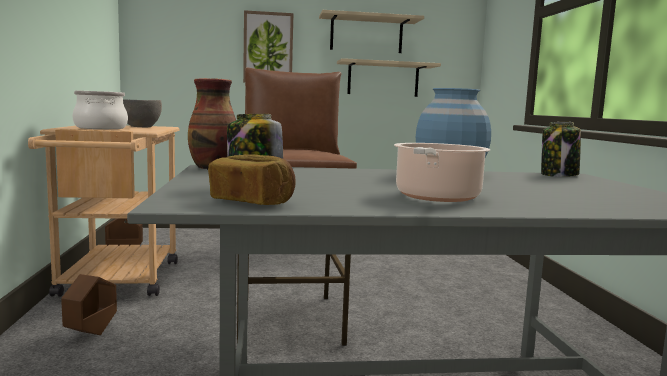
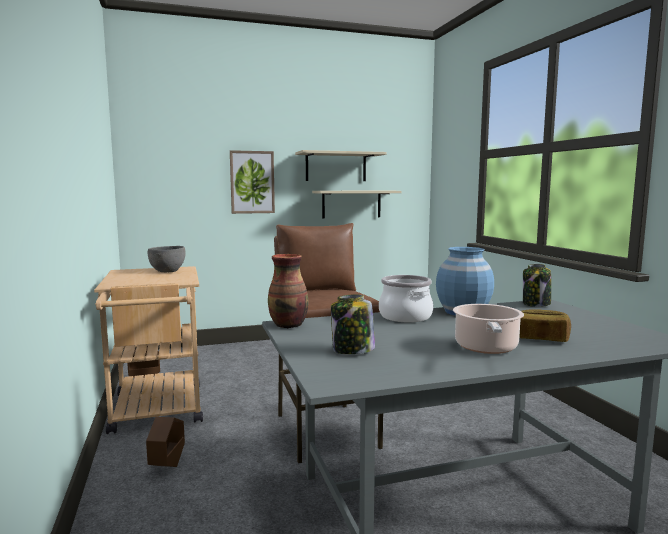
camera: 10 degrees left, 0 degrees up
(101, 128) = (144, 280): cooking pot -> cooking pot (405, 316)
(252, 202) = (376, 372): bread -> bread (541, 338)

